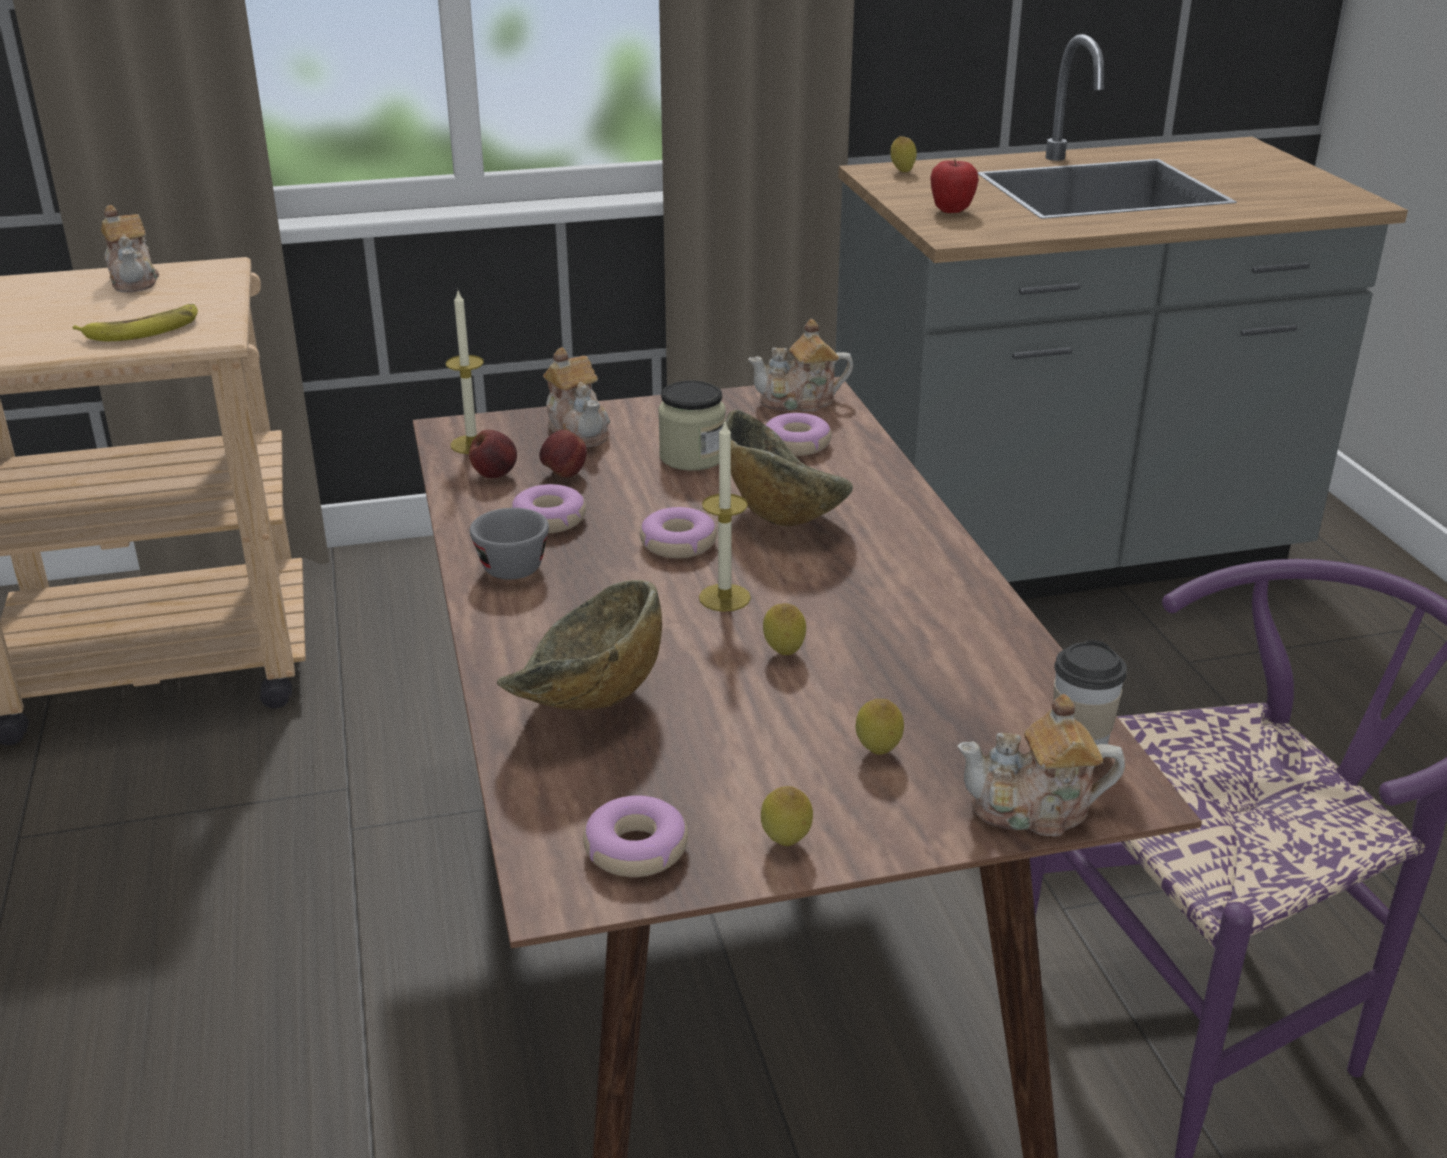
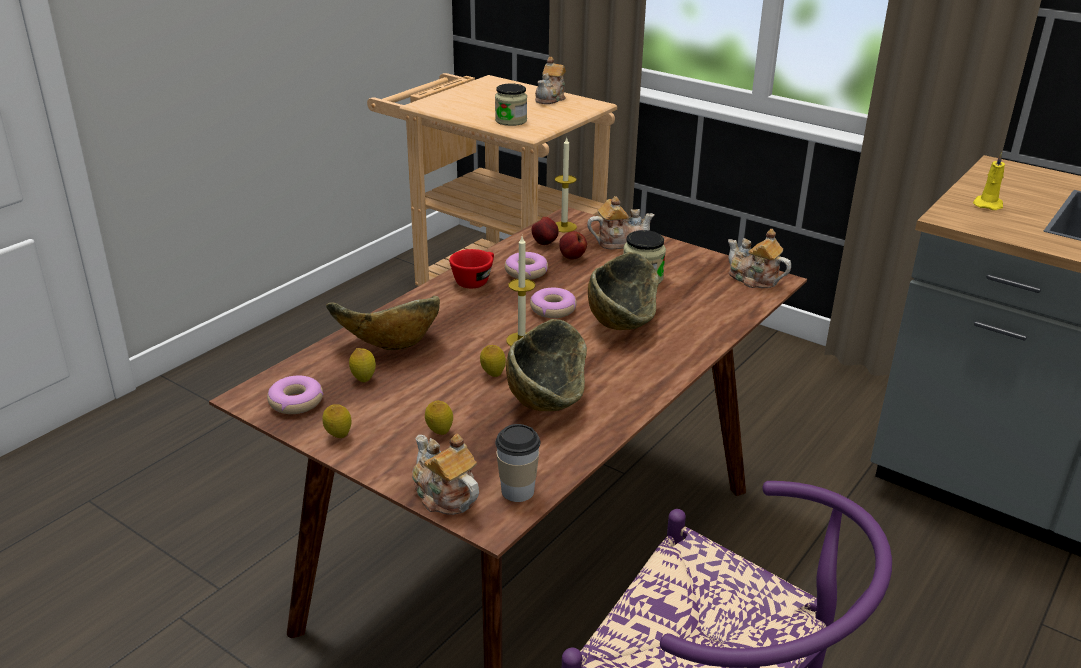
camera: 50 degrees right, 0 degrees up
(143, 330) = (511, 121): banana -> jar
(509, 563) = (475, 280): grey cup -> red cup
(578, 430) = (619, 242): teapot -> teapot turned 120 degrees counterclockwise
(796, 444) = (704, 297): donut -> none
(896, 640) = (548, 400): none -> bowl
(902, 172) = (1017, 172): lemon -> lemon (363, 379)
(951, 211) = (988, 204): apple -> yellow candle

